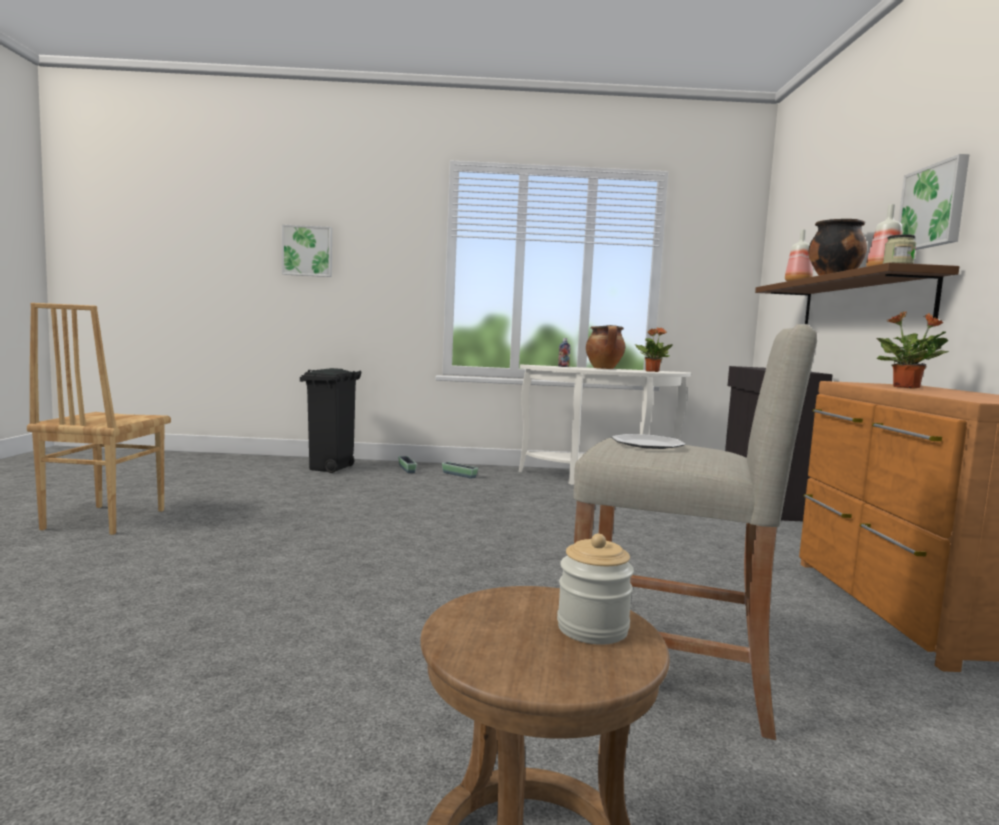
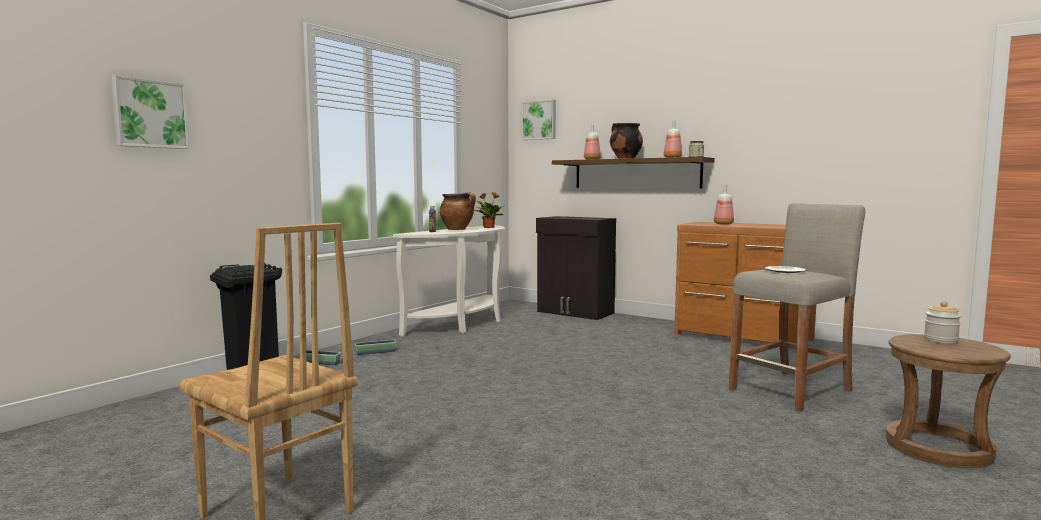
camera: 55 degrees left, 0 degrees up
(907, 387) = (723, 224): potted plant -> bottle
(934, 206) = (690, 123): picture -> picture (539, 120)

